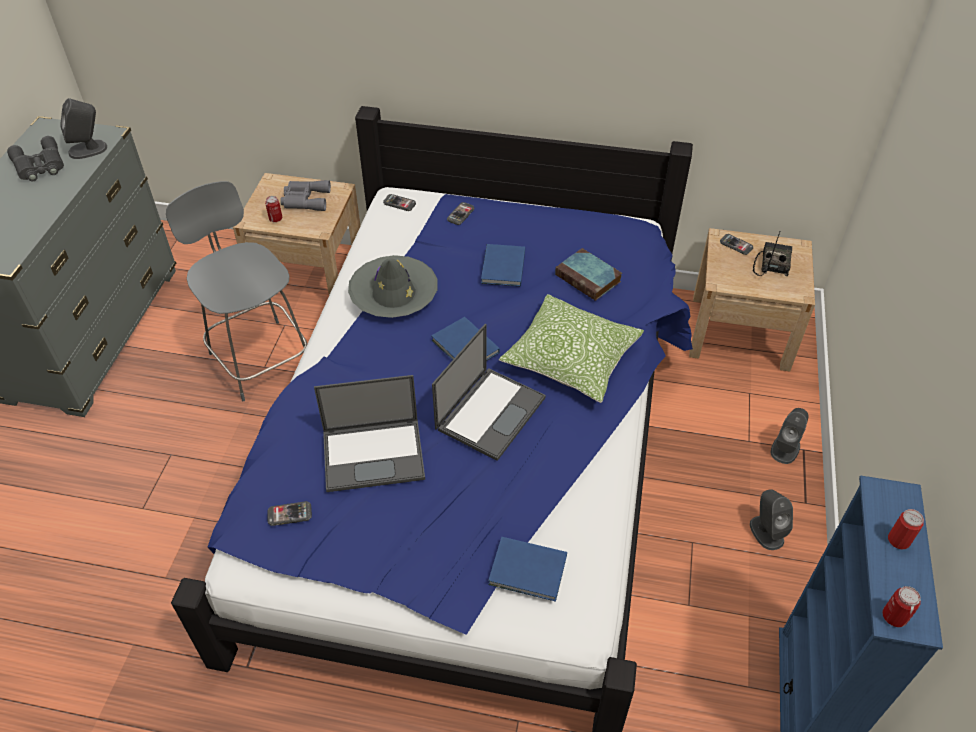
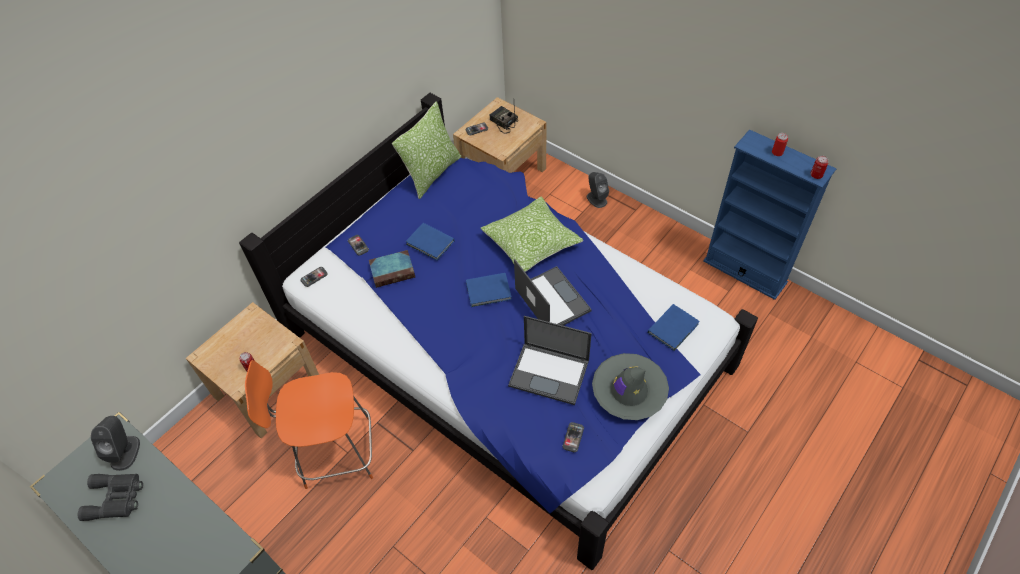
camera: 60 degrees left, 5 degrees up
(259, 357) = (335, 453): grey chair -> orange chair
(304, 199) = (244, 340): grey binoculars -> none
(375, 454) = (550, 373): laptop -> laptop turned 90 degrees clockwise
(393, 294) = (411, 313): grey hat -> grey hat (629, 391)
(589, 278) = (472, 204): book -> book (393, 270)
(612, 227) = (432, 173): none -> pillow
(766, 532) = (644, 236): grey speaker -> none

